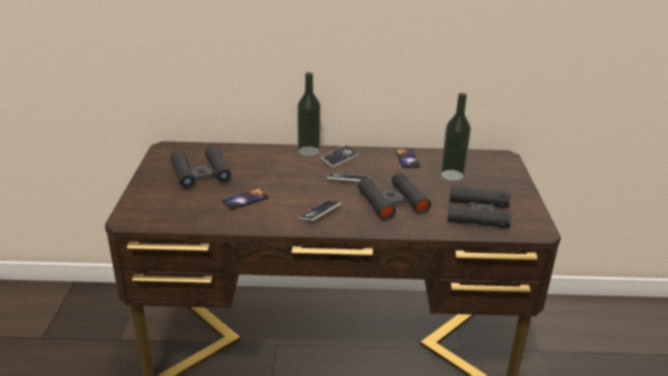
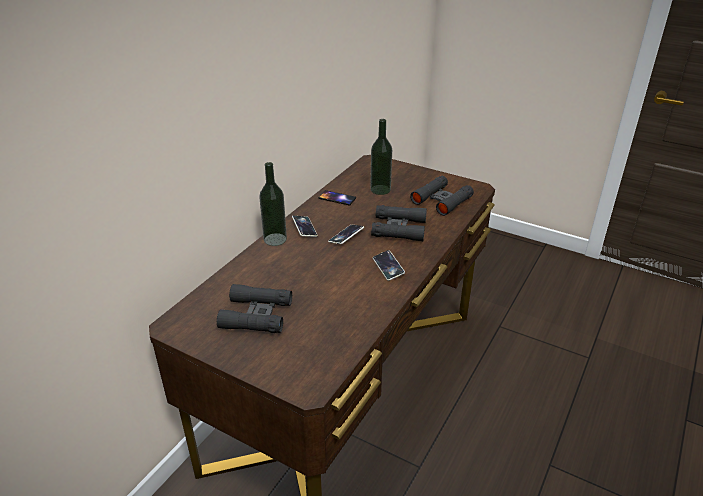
camera: 60 degrees left, 5 degrees up
(245, 199) = (332, 300): phone -> none

